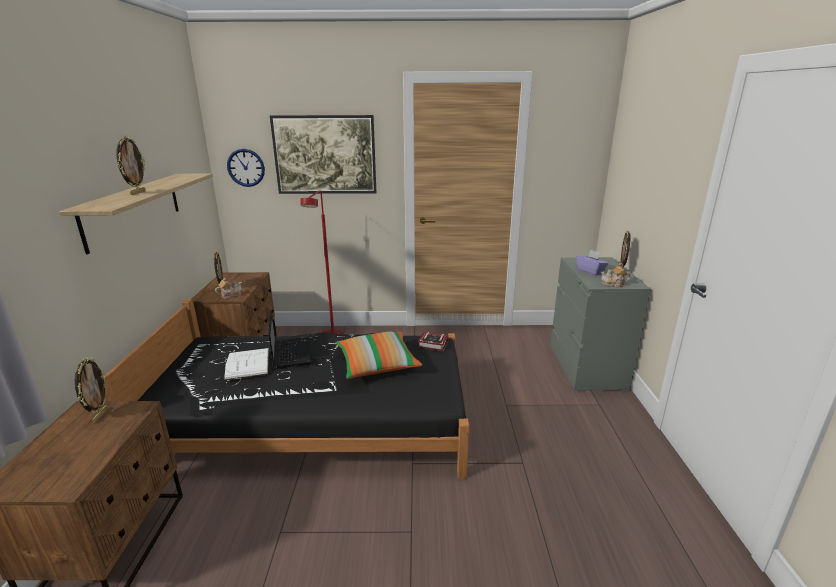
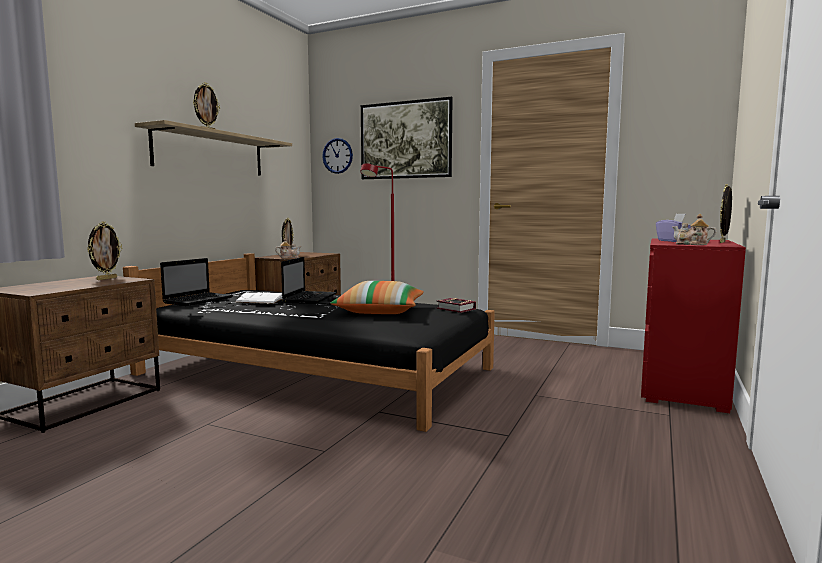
camera: 25 degrees right, 15 degrees down
(174, 381) = (199, 300): none -> laptop
(586, 368) = (681, 387): grey dresser -> red dresser

